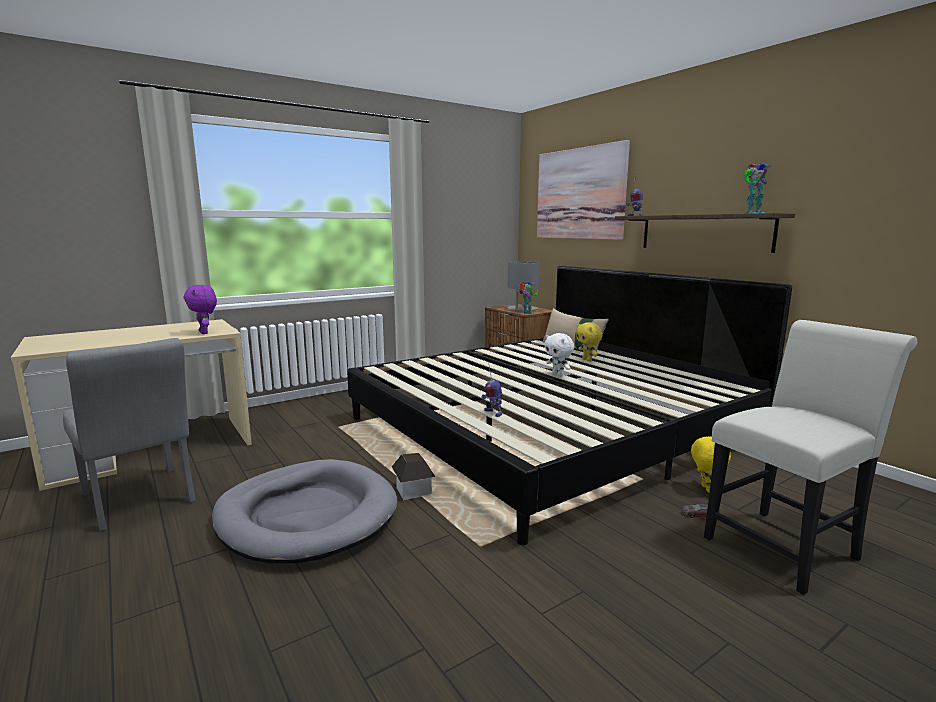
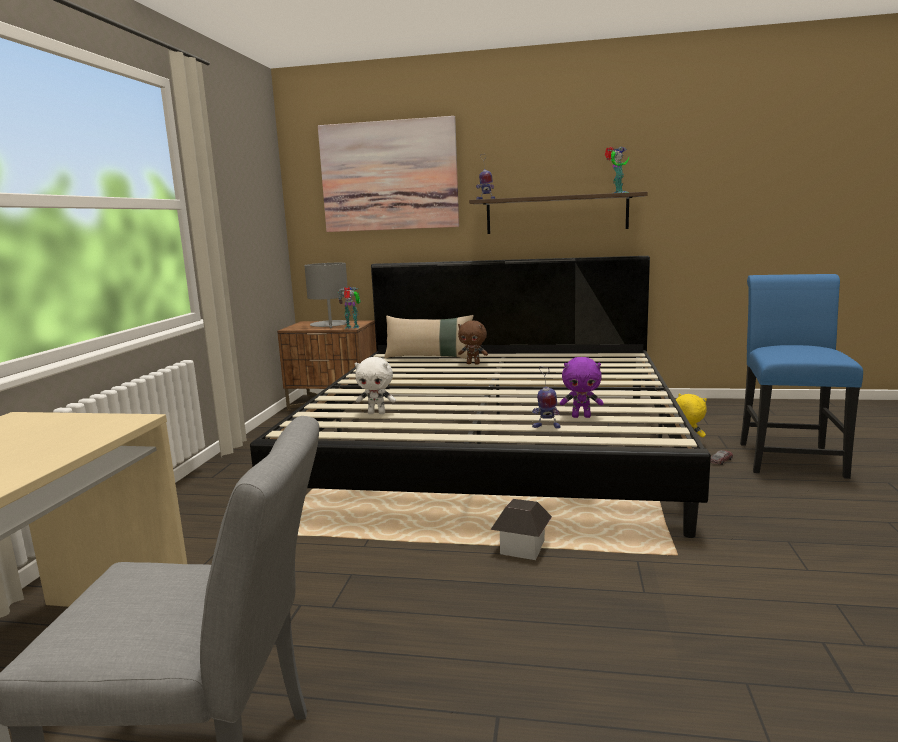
camera: 45 degrees left, 0 degrees up
(205, 333) = (98, 430): purple plush toy -> purple plush toy (581, 416)
(307, 515) = (489, 629): grey dog bed -> none
(558, 375) = (491, 381): white plush toy -> white plush toy (377, 413)
(587, 360) = (473, 363): yellow plush toy -> brown plush toy
(786, 545) = (788, 457): white chair -> blue chair

